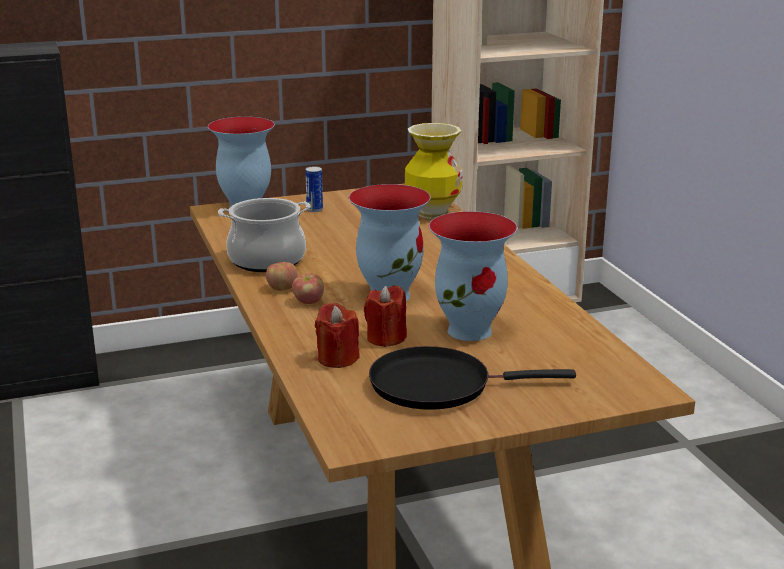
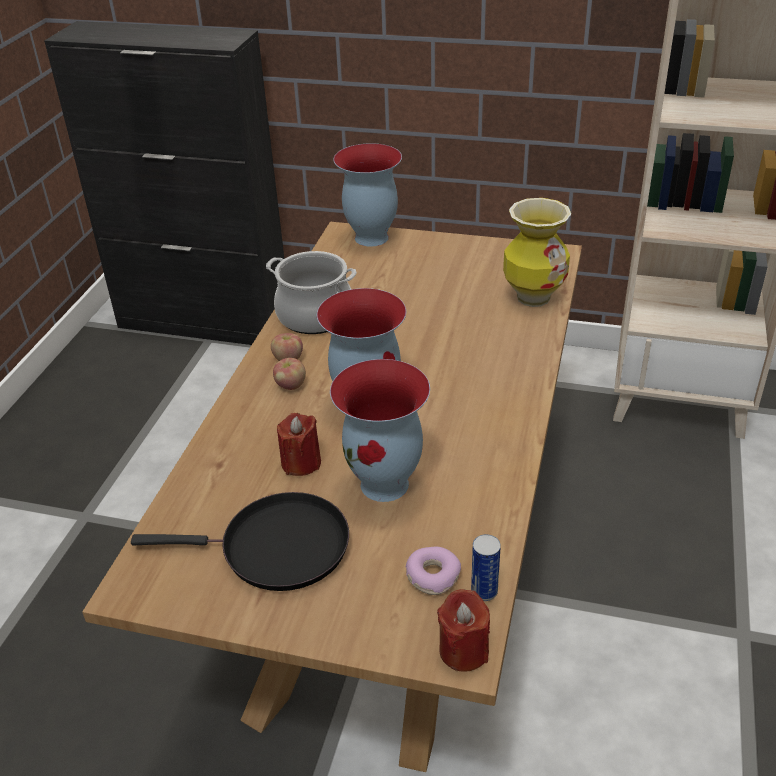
camera: 35 degrees right, 15 degrees up
(314, 209) = (428, 258): can -> can (484, 591)
(337, 359) = (234, 472): red candle -> red candle (463, 650)
(438, 385) = (276, 548): black frying pan -> black frying pan turned 150 degrees clockwise
(573, 362) = (432, 576): none -> donut

